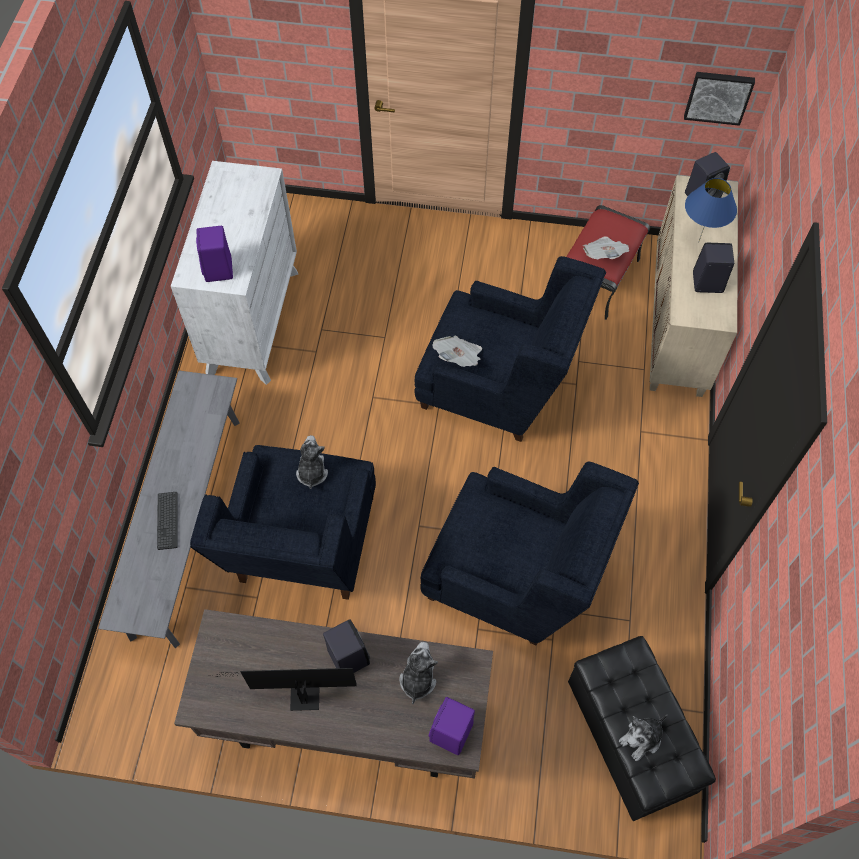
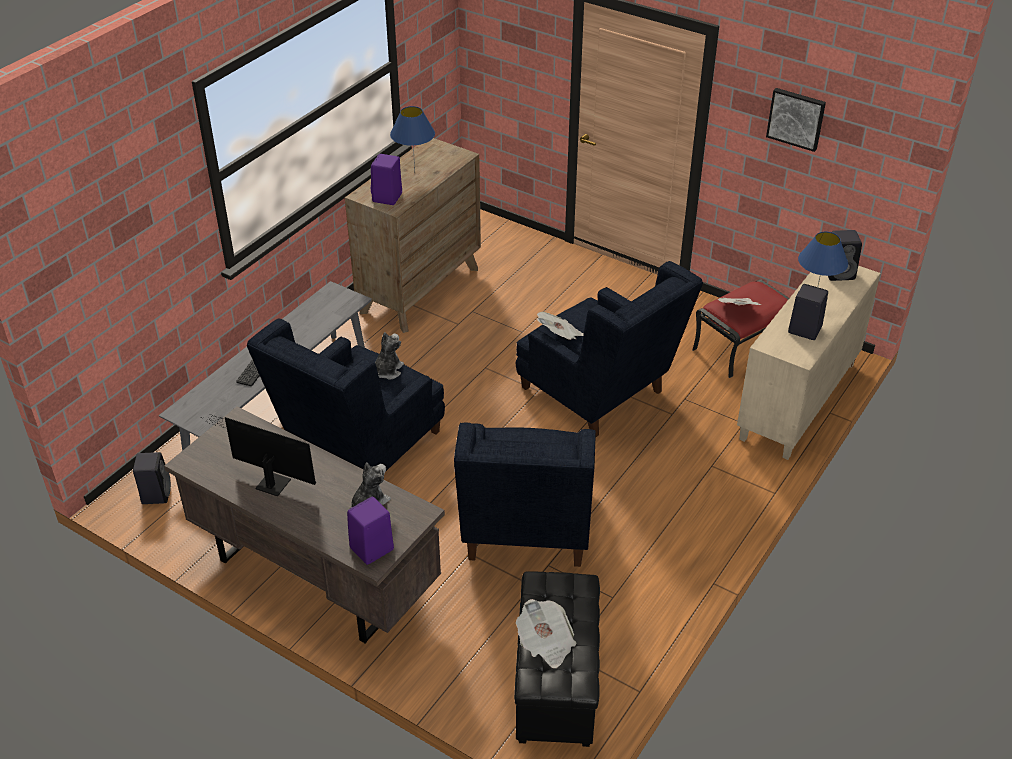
camera: 25 degrees right, 20 degrees down
(229, 224) = (414, 174): none -> blue table lamp
(253, 321) = (420, 290): white dresser -> brown dresser
(347, 656) = (324, 471): black speaker -> black speaker (156, 493)
(516, 578) = (527, 530): blue armchair -> blue armchair turned 45 degrees clockwise
(641, 738) = (546, 643): plush toy -> newspaper
(718, 96) = (868, 181): picture -> picture (796, 118)

